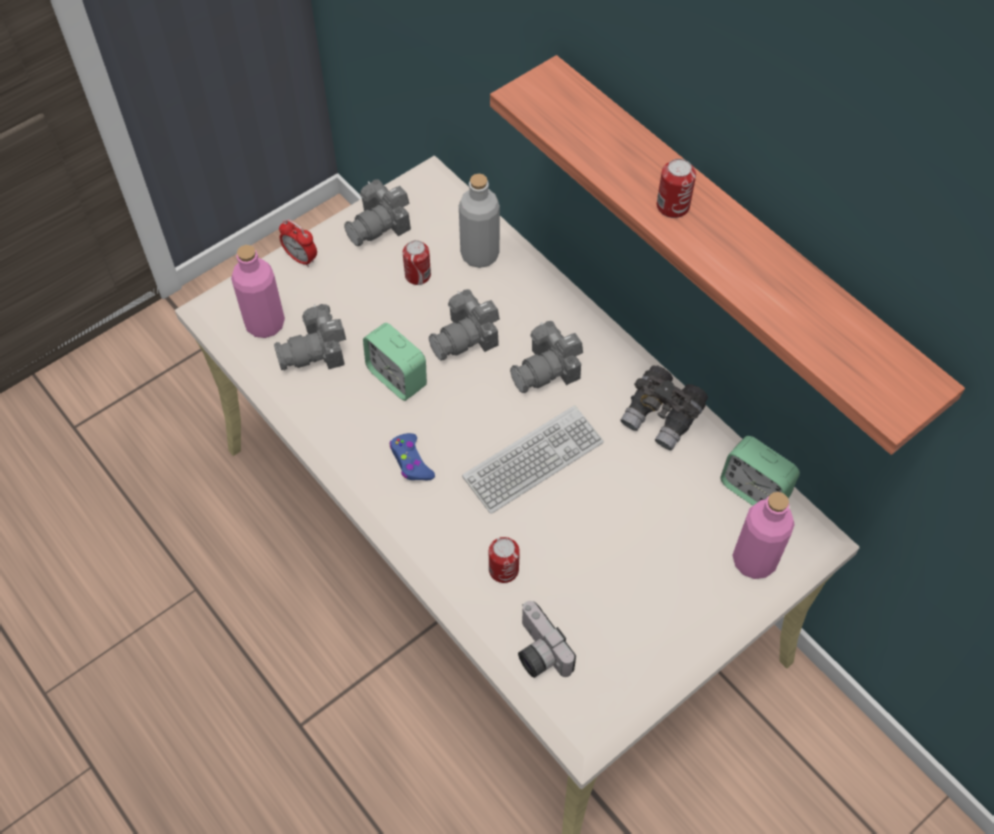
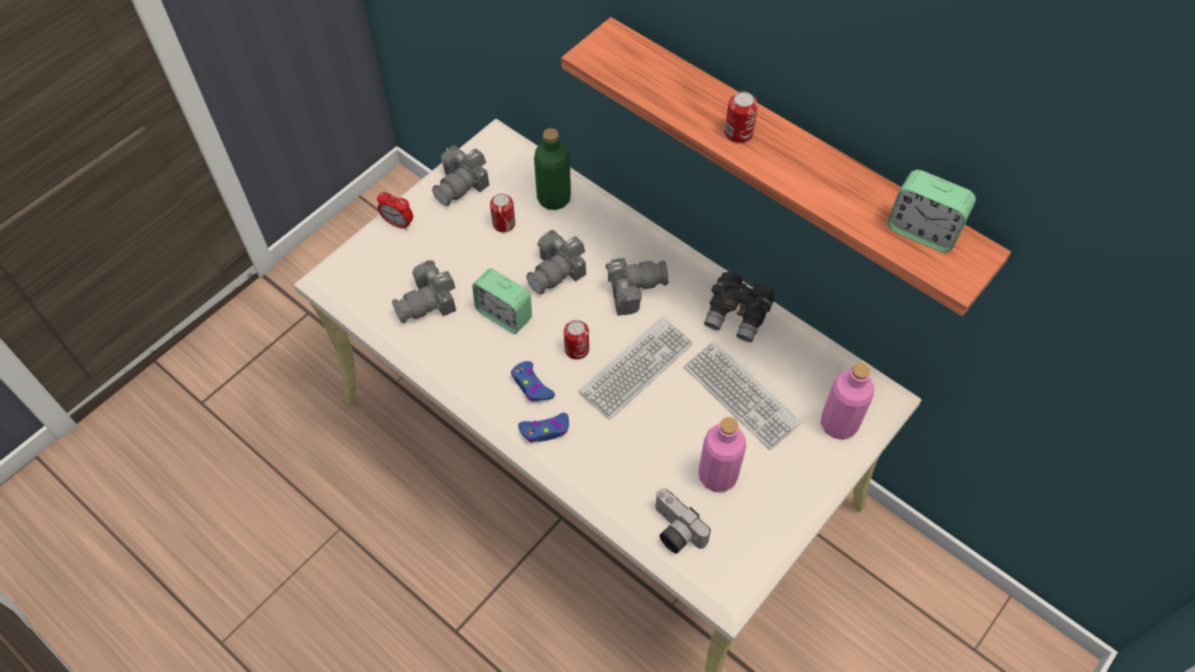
camera: 10 degrees left, 0 degrees up
(265, 324) = (378, 285): pink bottle -> pink bottle (717, 476)
(416, 515) = (545, 431): none -> blue game controller
(480, 254) = (554, 198): grey bottle -> green bottle
(503, 570) = (630, 466): can -> can (576, 349)
(548, 369) = (632, 289): camera -> camera turned 150 degrees counterclockwise
(647, 509) = (741, 395): none -> keyboard
(754, 490) = (826, 365): alarm clock -> alarm clock (922, 231)

